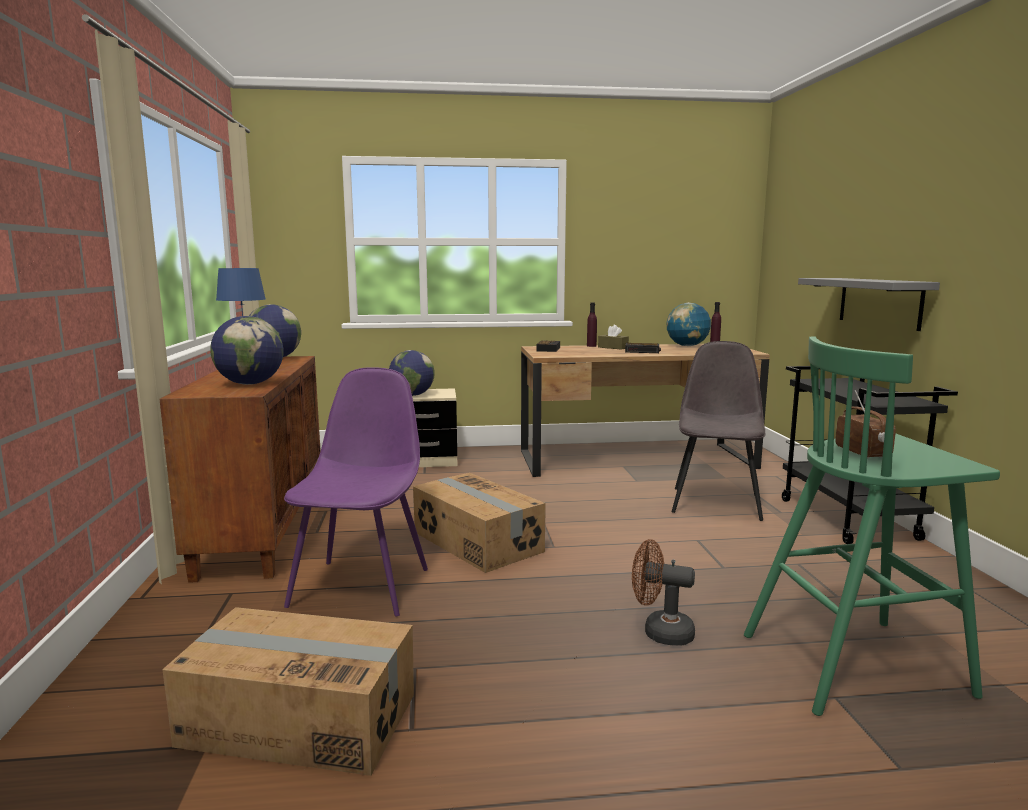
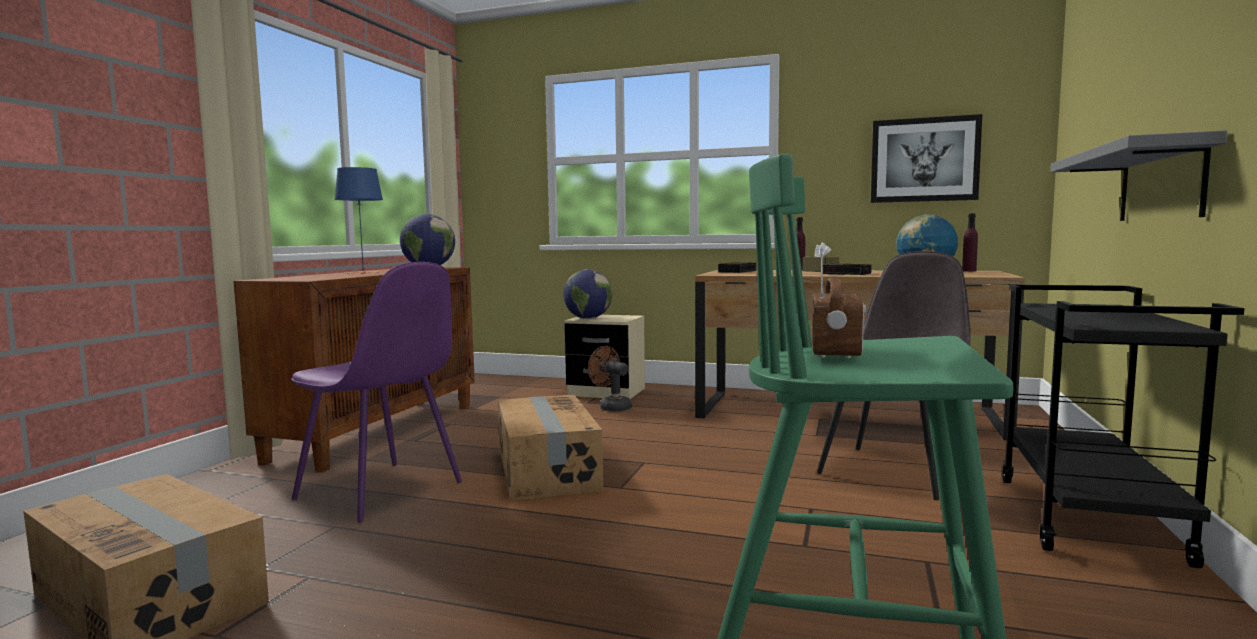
camera: 25 degrees right, 5 degrees down
(250, 384) = (335, 276): globe -> none
(362, 585) = (382, 491): purple chair -> purple chair turned 90 degrees clockwise
(660, 632) = (614, 603): brown fan -> brown fan (611, 407)
(676, 256) = (924, 160): none -> picture

